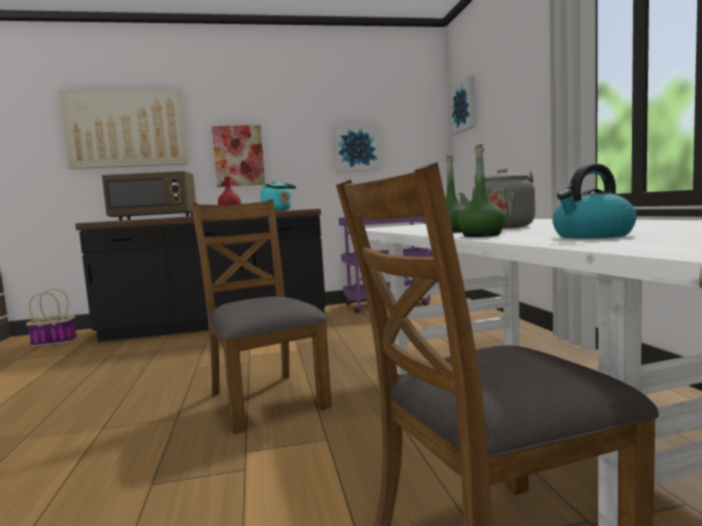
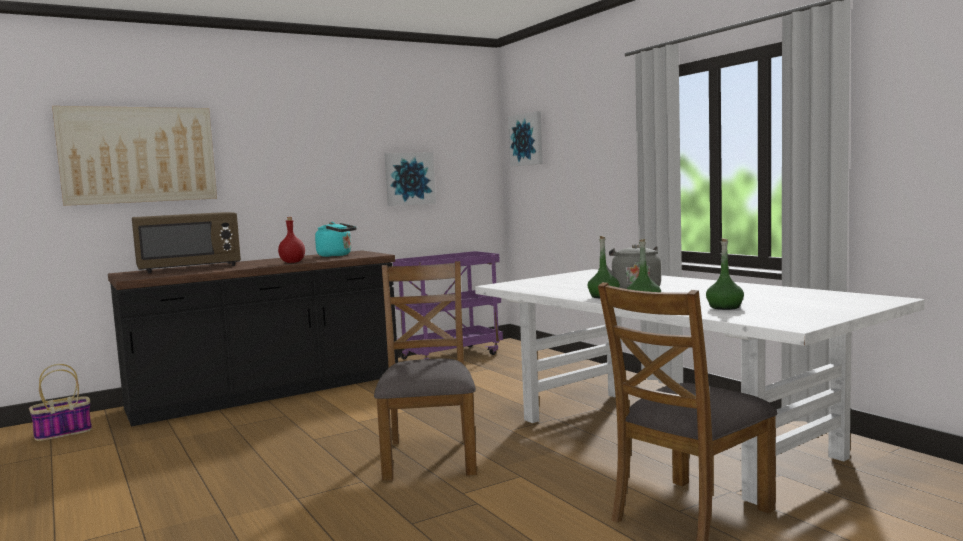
camera: 20 degrees left, 0 degrees up
(238, 156) = (277, 188): picture -> none
(265, 399) = (430, 456): brown chair -> brown chair turned 45 degrees clockwise
(592, 236) = (725, 307): kettle -> green bottle

